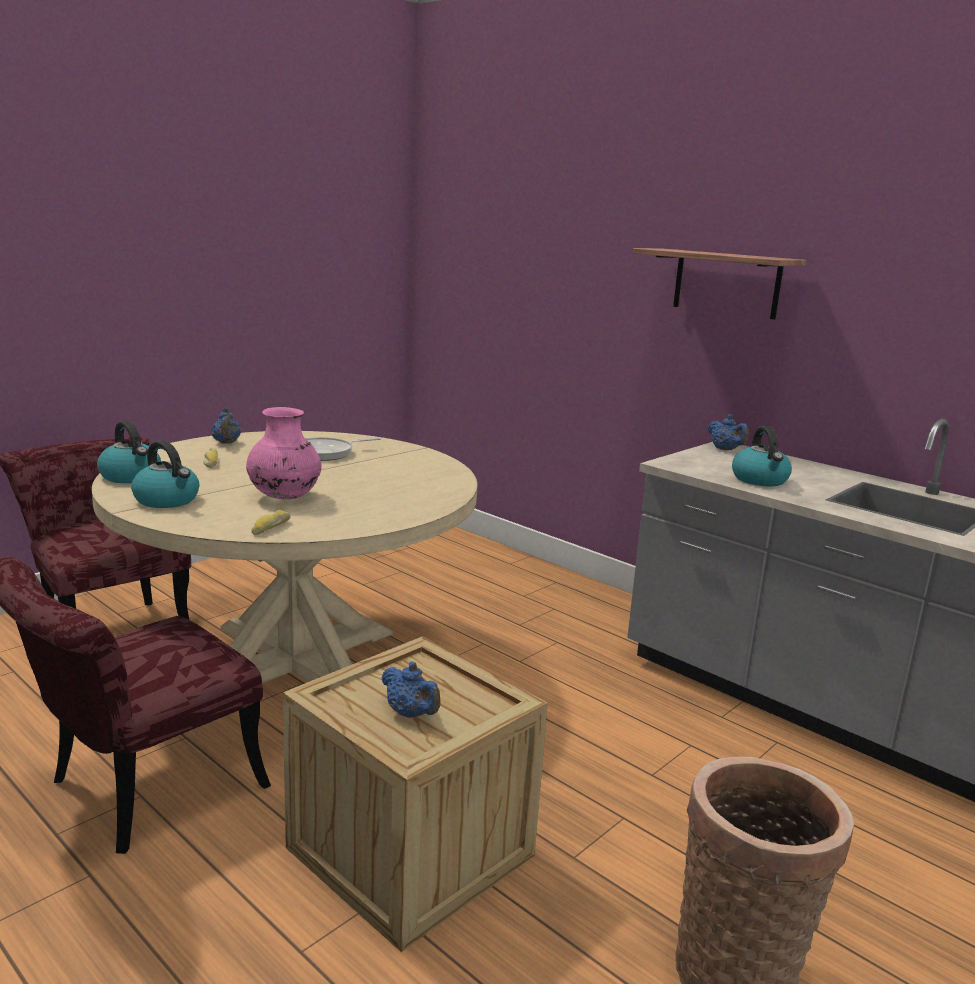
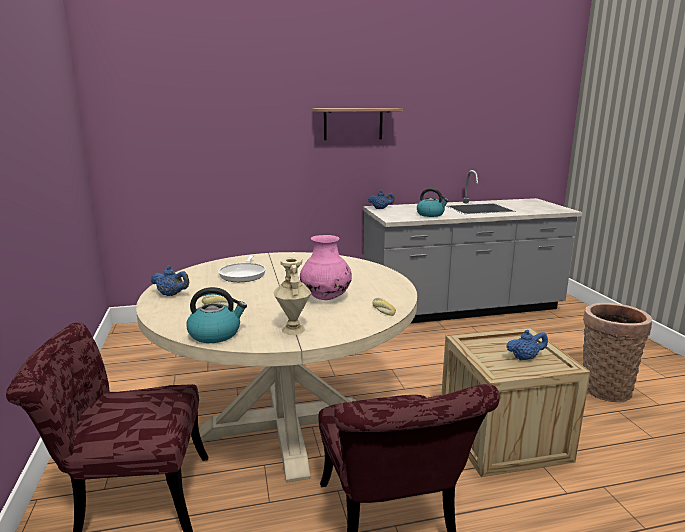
camera: 55 degrees left, 0 degrees up
(167, 500) = (292, 329): kettle -> beige vase

